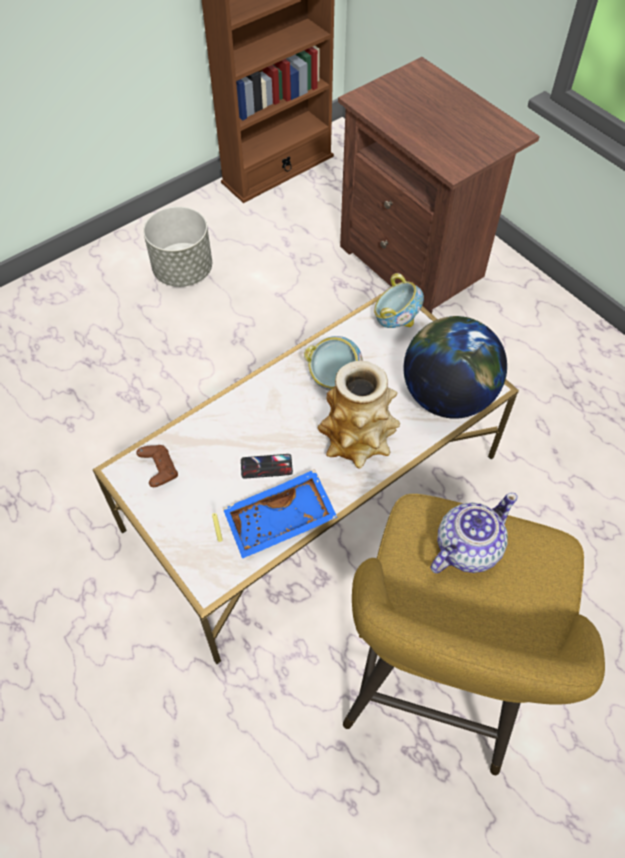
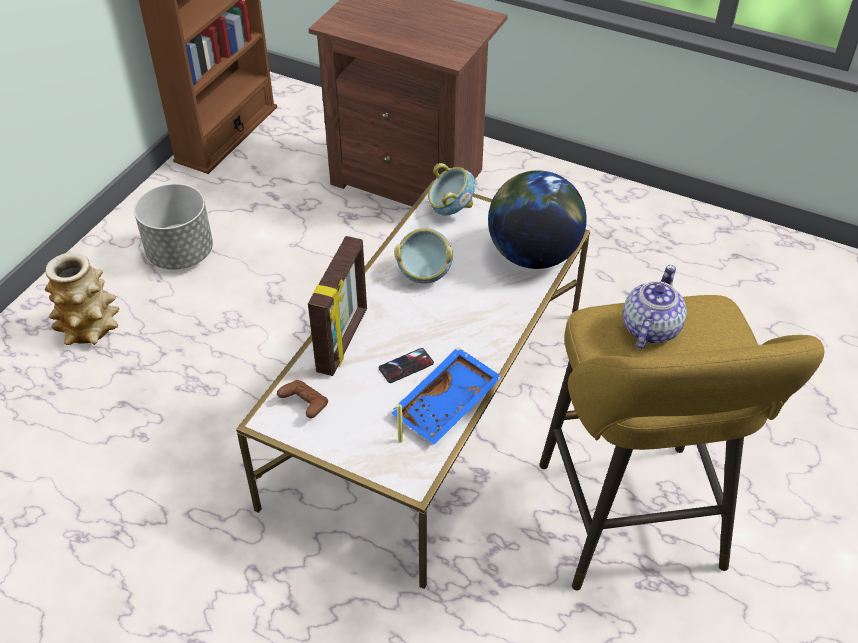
camera: 25 degrees left, 10 degrees down
(227, 419) = (344, 341): none -> picture frame
(357, 441) = (476, 316): vase -> vase (90, 328)

